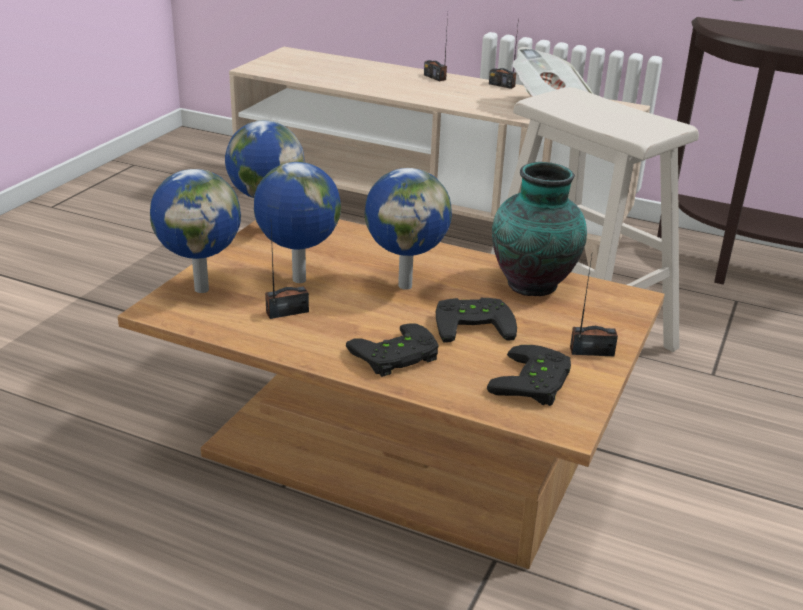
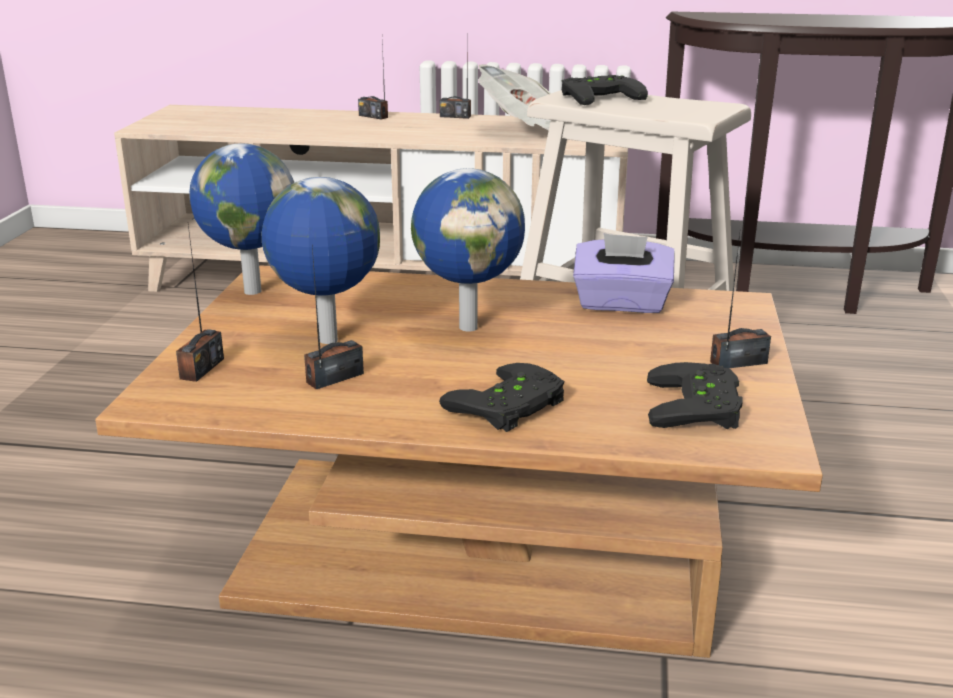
camera: 15 degrees left, 5 degrees down
(202, 288) = (201, 368): globe -> radio
(473, 323) = (579, 355): black game controller -> black game controller (599, 96)
(534, 284) = (621, 304): vase -> purple tissue box

